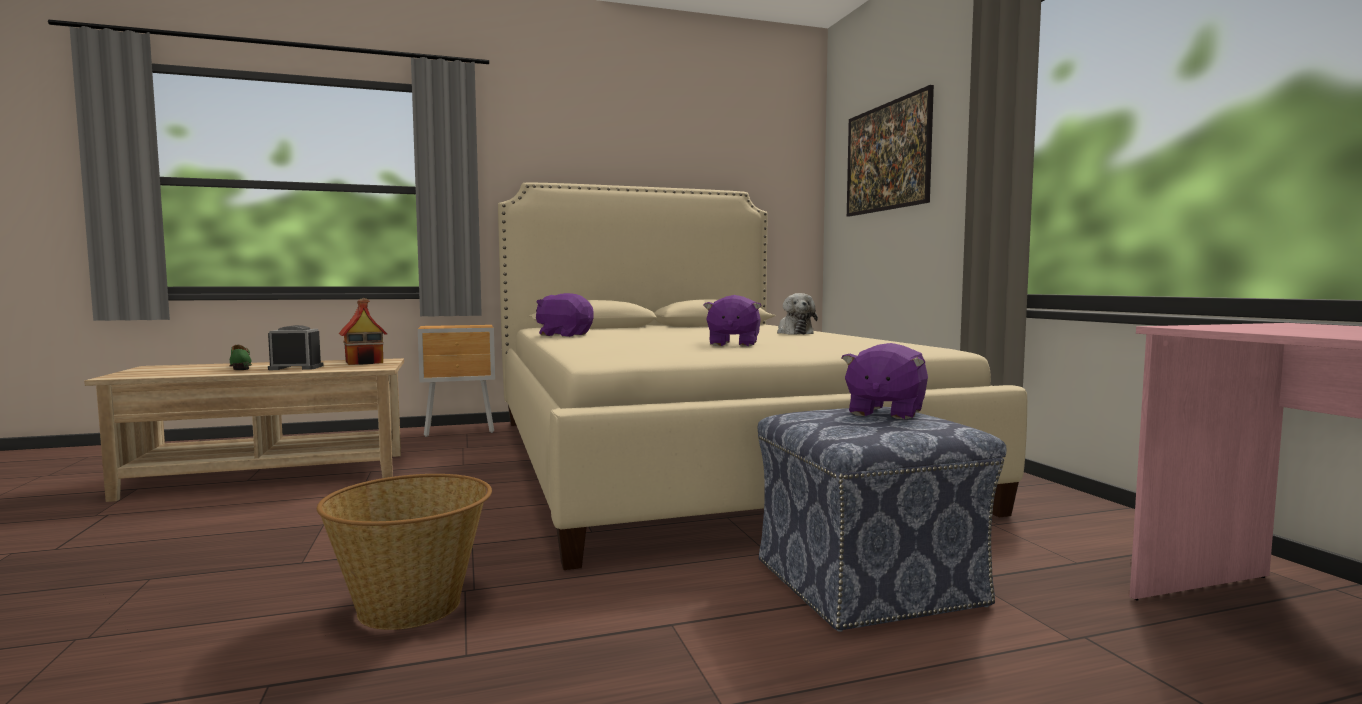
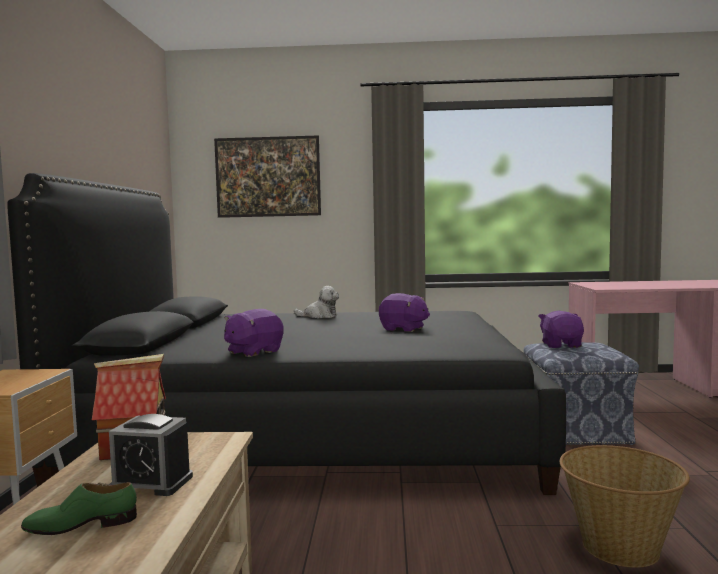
camera: 70 degrees left, 0 degrees up
(296, 367) = (151, 483): alarm clock -> alarm clock turned 90 degrees counterclockwise
(696, 458) = (312, 432): beige bed -> black bed
(885, 412) = (561, 345): purple plush toy -> purple plush toy turned 135 degrees counterclockwise

